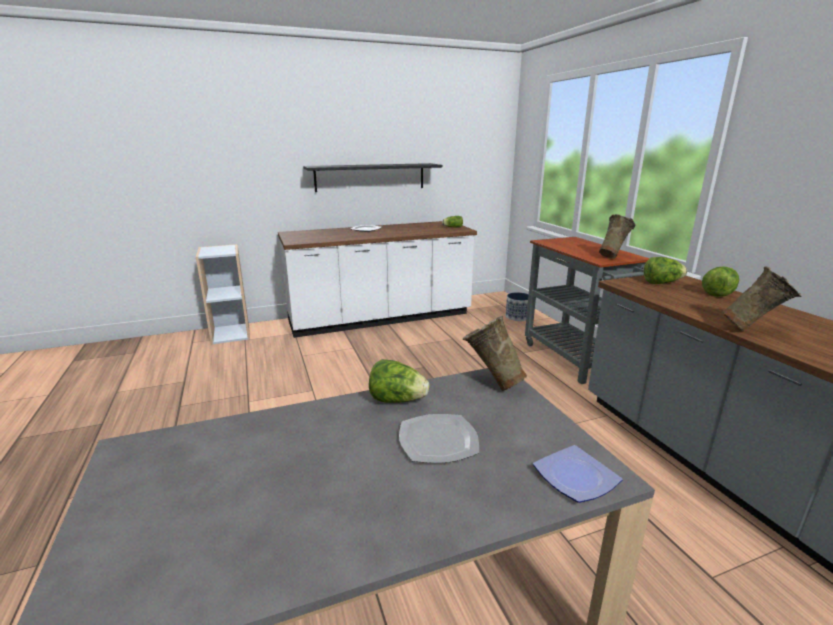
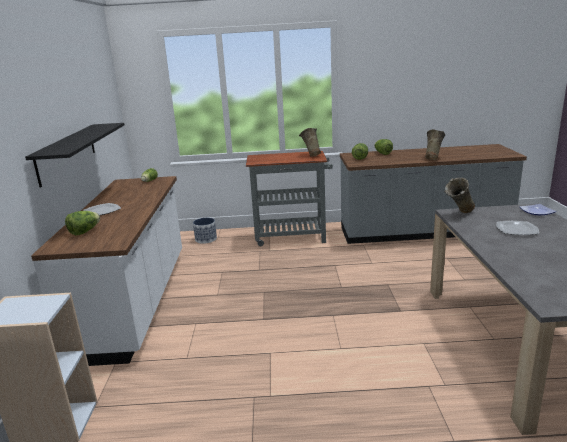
camera: 70 degrees left, 0 degrees up
(397, 400) = (478, 235): lettuce -> lettuce (84, 232)

